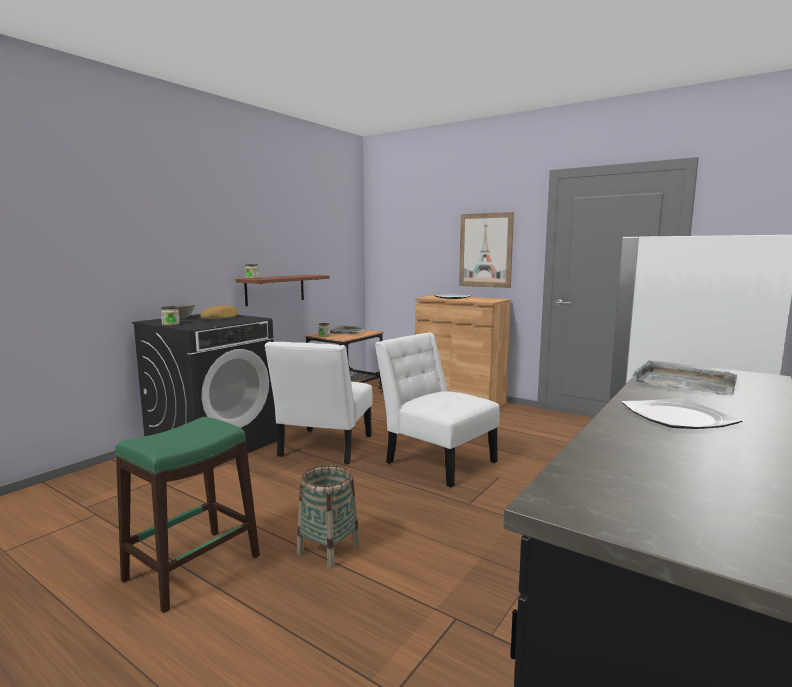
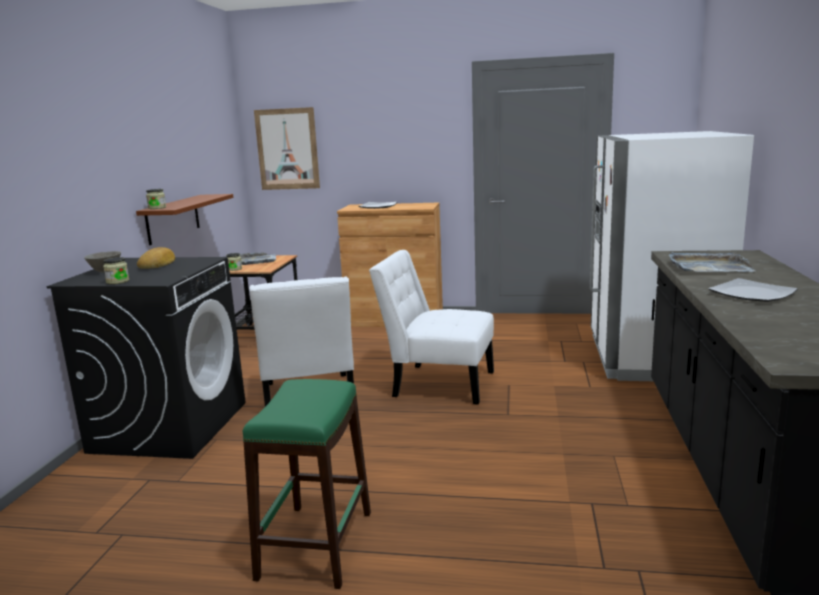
camera: 25 degrees left, 5 degrees up
(328, 550) = (430, 487): basket -> none
(485, 250) = (405, 150): picture -> picture (287, 149)

